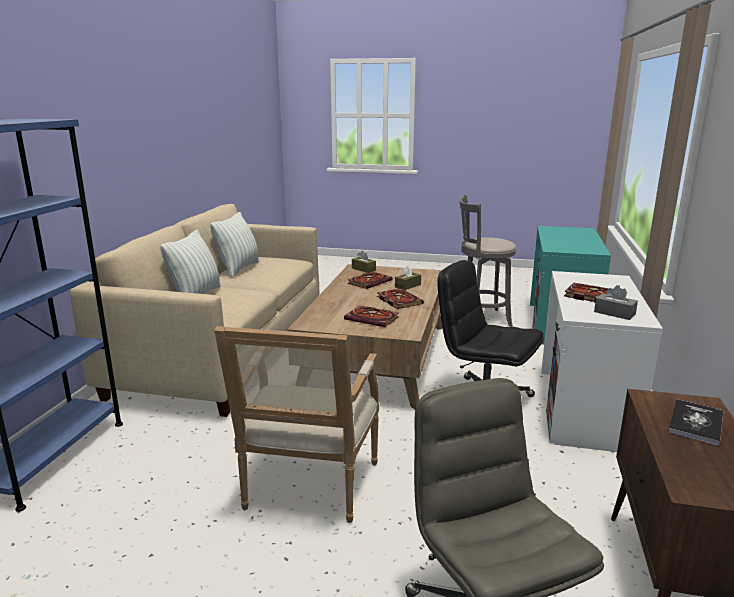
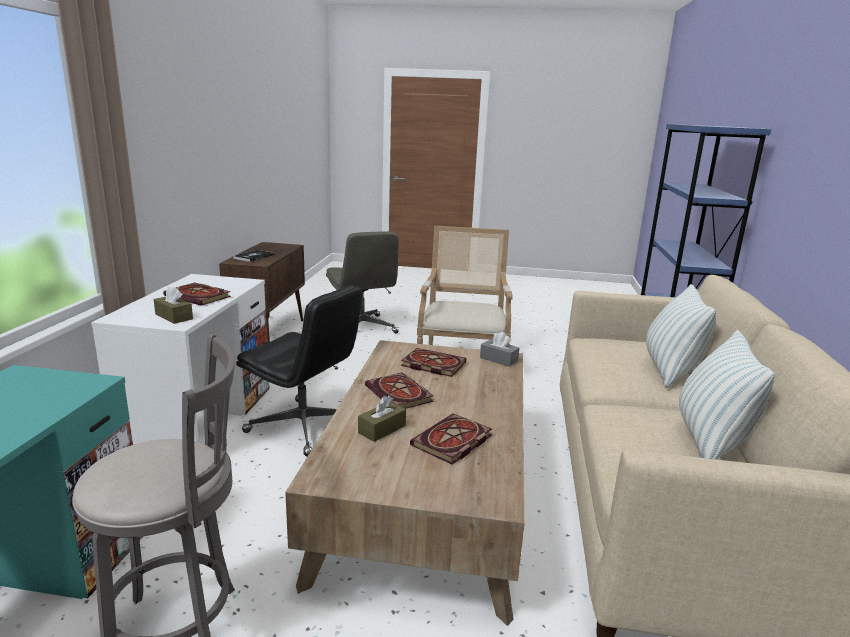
camera: 175 degrees right, 0 degrees up
(363, 269) = (476, 492): brown tissue box -> brown tissue box (174, 316)
(614, 313) = (209, 283): grey tissue box -> grey tissue box (498, 359)

